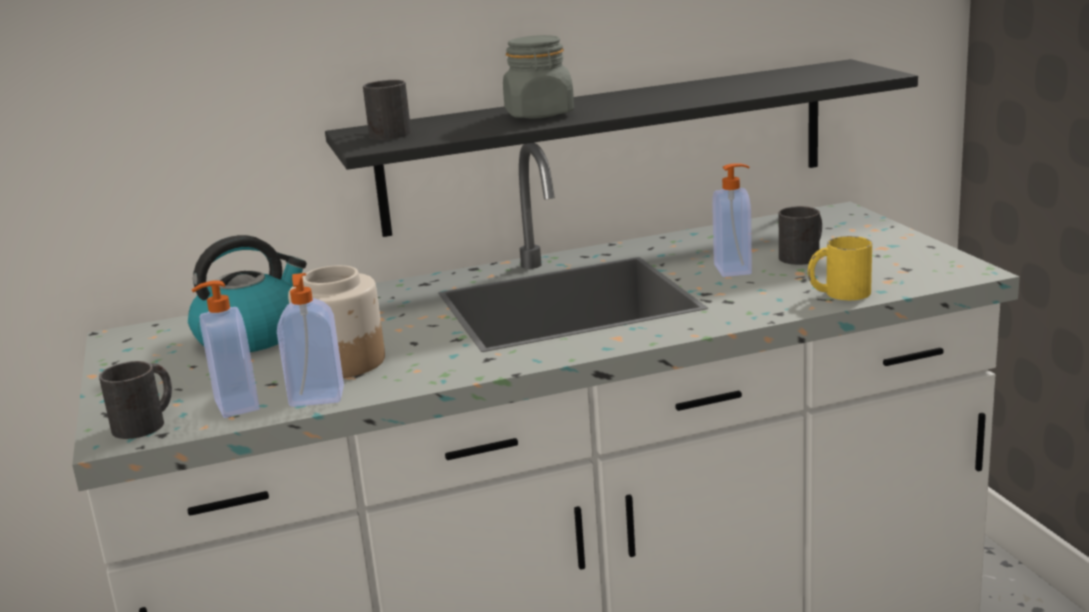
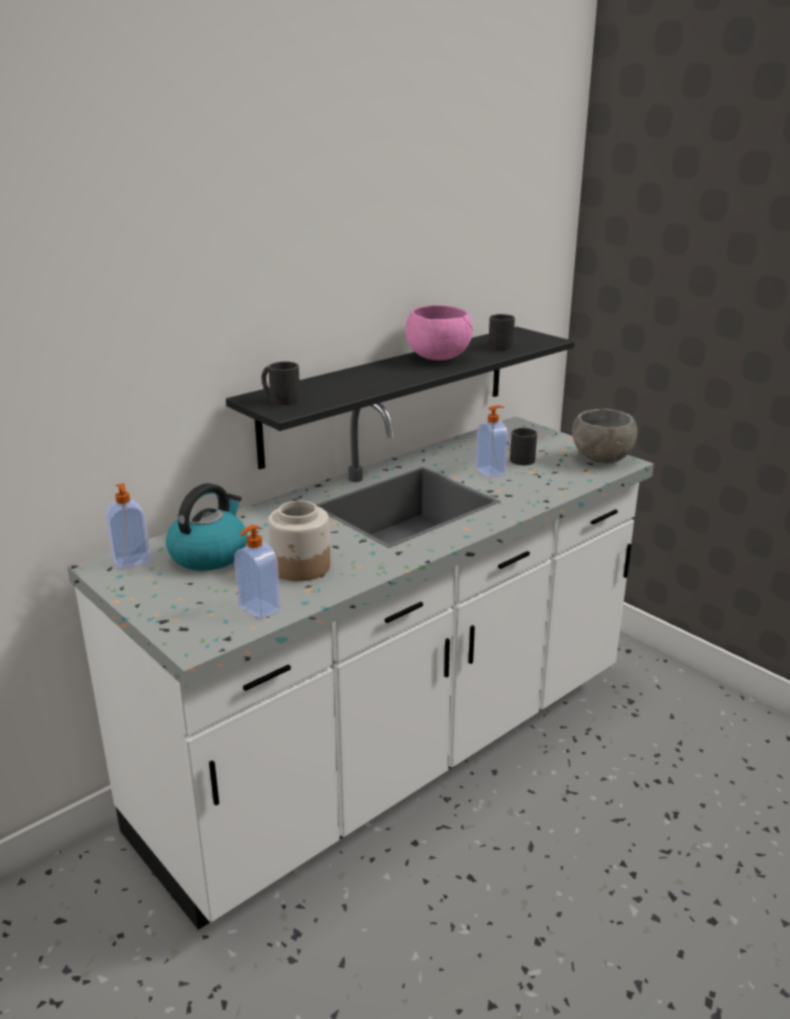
camera: 25 degrees left, 5 degrees up
(147, 422) = (205, 631): black mug -> black mug (501, 345)
(316, 398) = (311, 596): soap dispenser -> soap dispenser (132, 561)
(539, 114) = (371, 379): grey jar -> none
(672, 93) = (439, 358): none -> pink bowl
(838, 293) = (567, 483): yellow mug -> none
(934, 265) = (603, 459): none -> grey bowl

